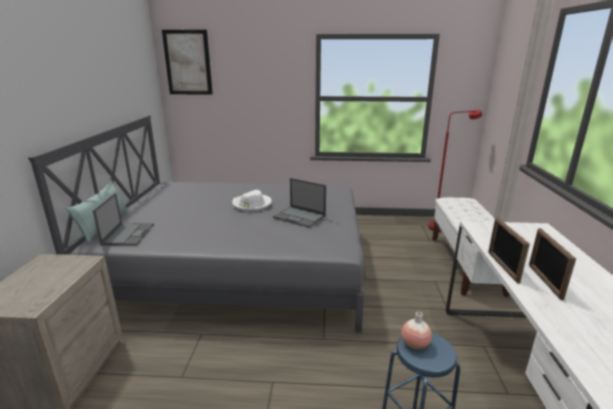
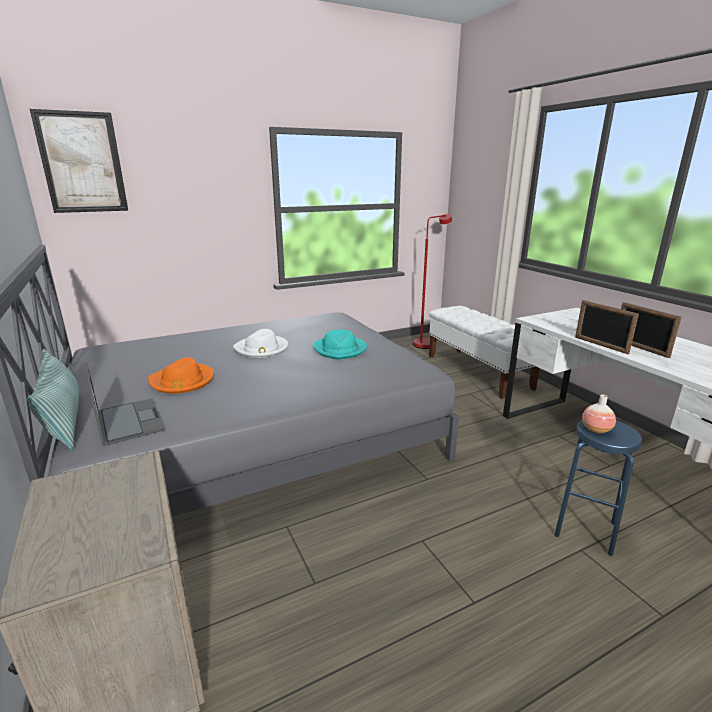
camera: 30 degrees left, 0 degrees up
(182, 216) = (182, 381): none -> orange hat
(300, 217) = (340, 350): laptop -> turquoise hat

